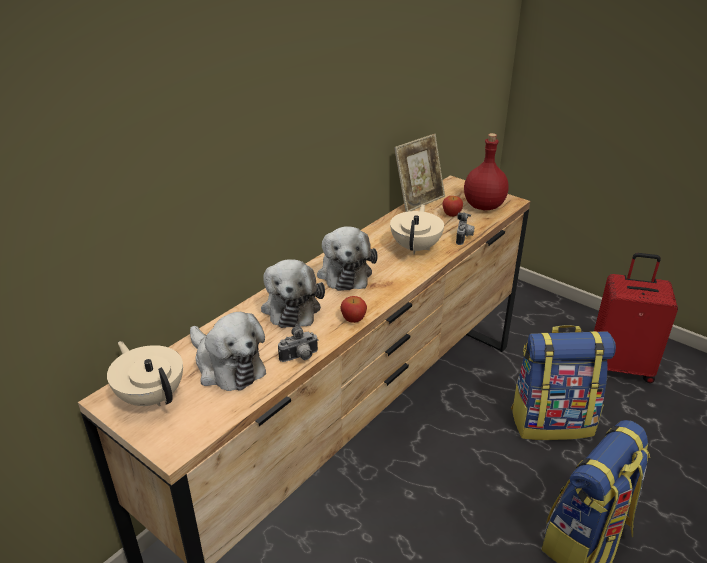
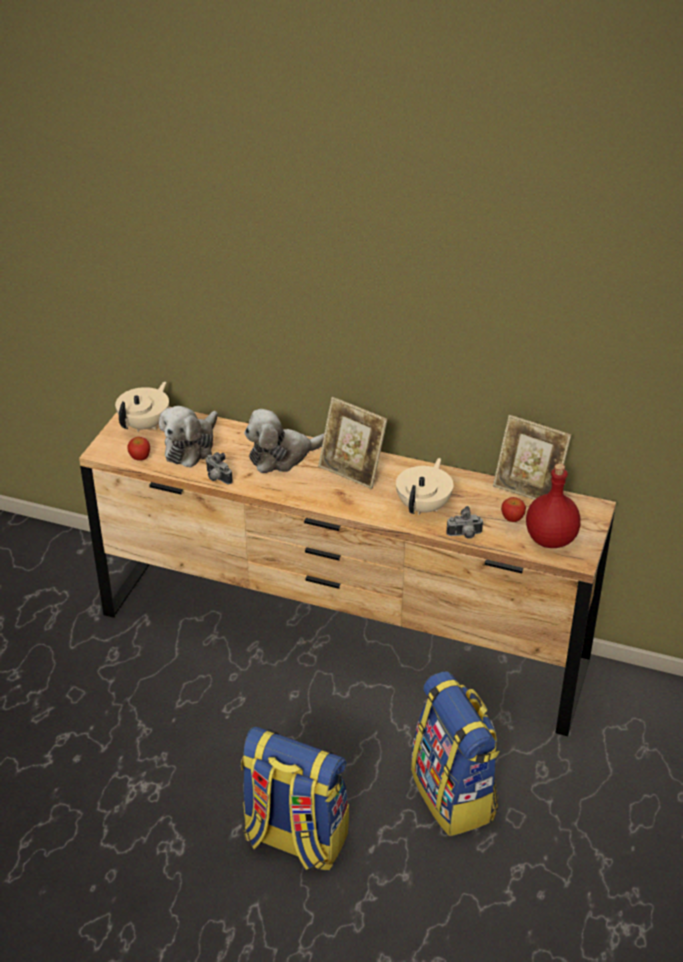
camera: 70 degrees right, 5 degrees up
(344, 272) = (351, 472): plush toy -> picture frame
(353, 319) = (281, 493): apple -> apple (140, 457)
(416, 247) = (424, 506): beige teapot -> beige teapot turned 60 degrees counterclockwise
(620, 366) = (602, 859): red suitcase -> none

